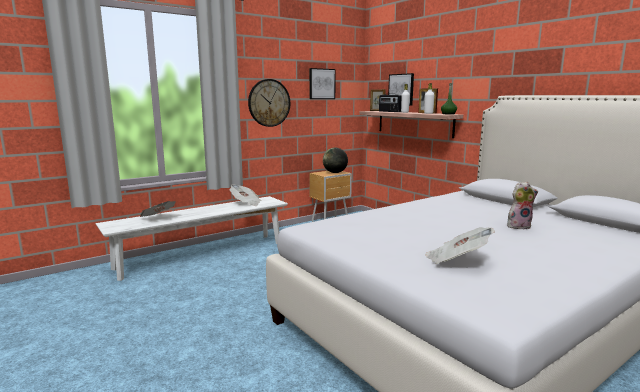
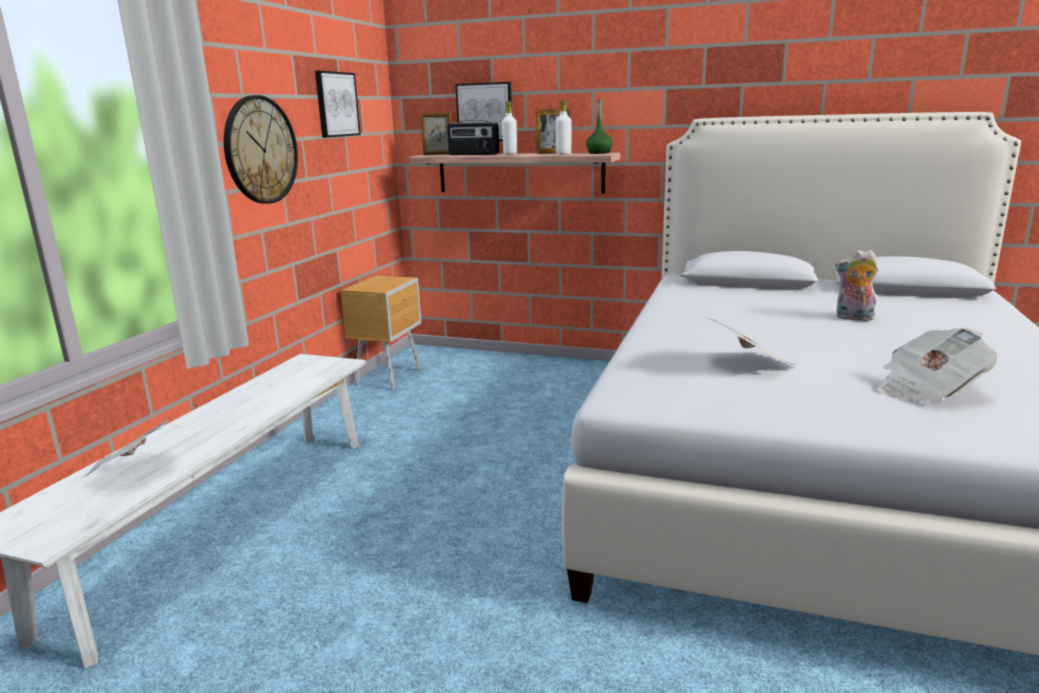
camera: 35 degrees left, 5 degrees up
(246, 203) = (281, 380): newspaper -> newspaper (748, 364)
(335, 172) = (389, 282): globe -> none
(518, 226) = (853, 318): plush toy -> plush toy turned 120 degrees counterclockwise

